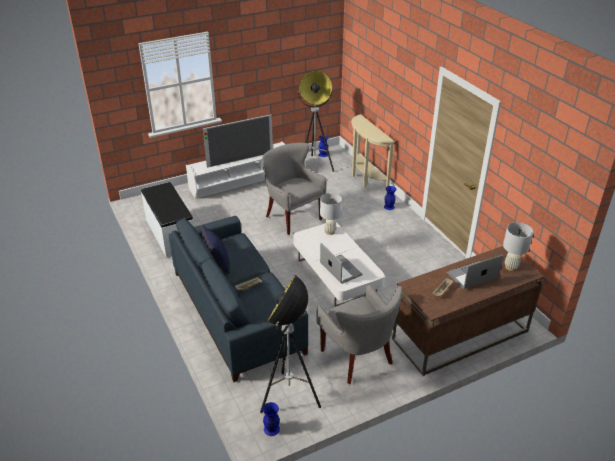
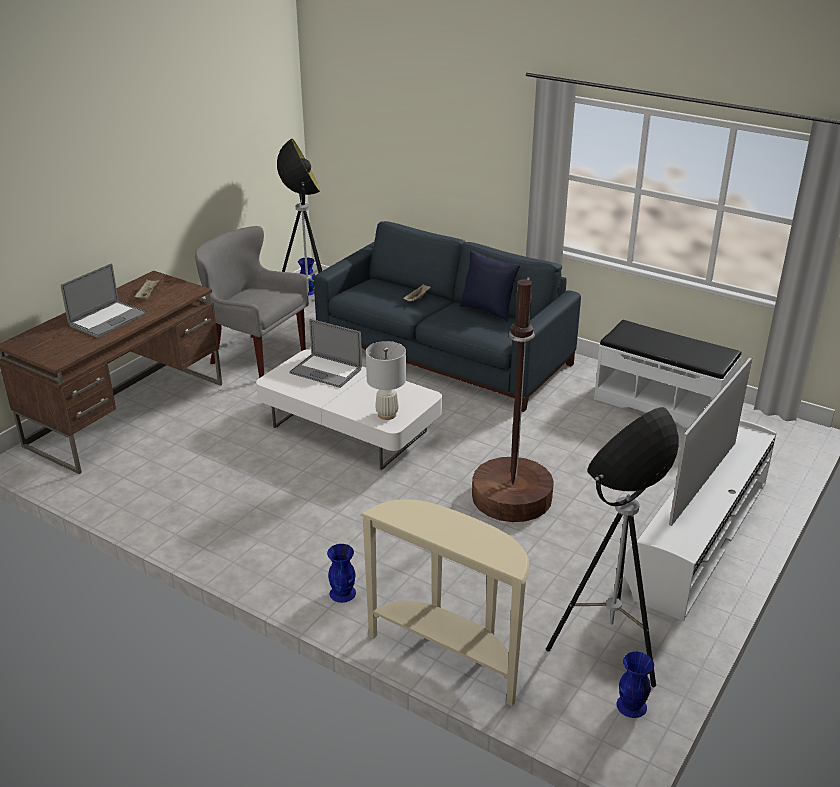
camera: 150 degrees right, 5 degrees down
(292, 217) = (512, 498): grey armchair -> brown floor lamp
(511, 267) = (48, 343): white table lamp -> none

